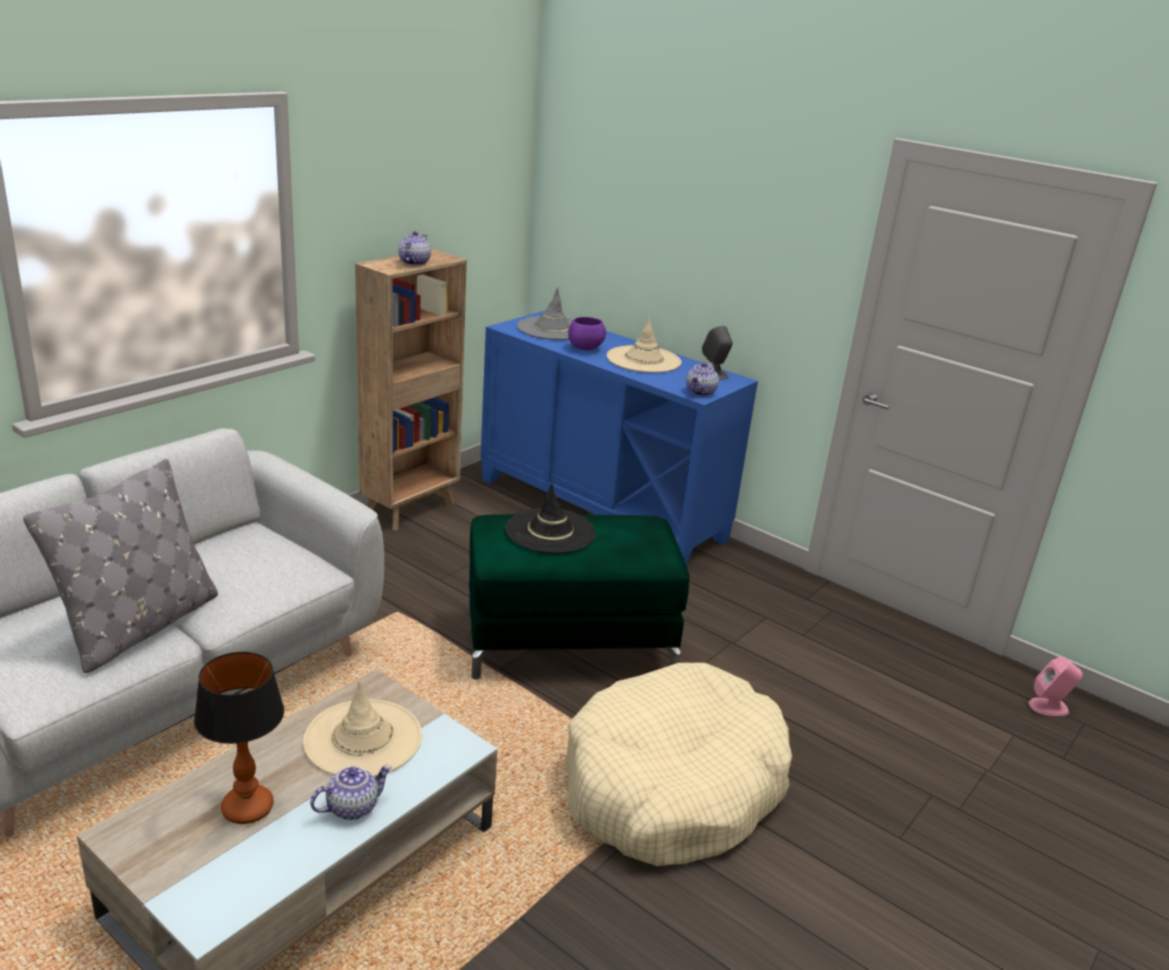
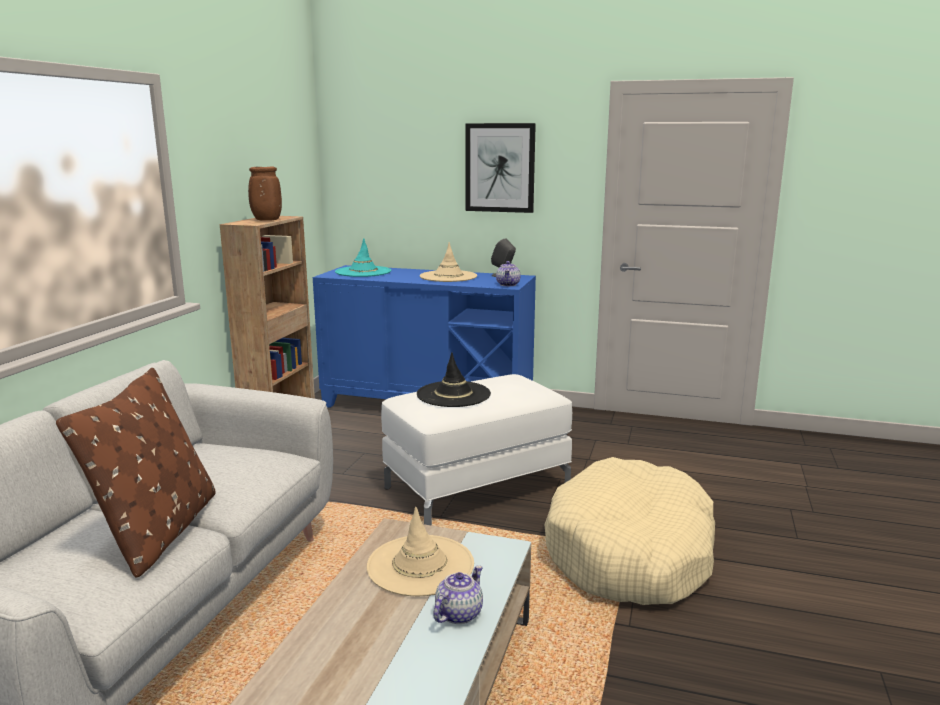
camera: 20 degrees left, 10 degrees down
(140, 626) = (159, 532): grey pillow -> brown pillow
(248, 807) = (368, 643): table lamp -> none
(414, 262) = (266, 220): teapot -> brown vase
(552, 329) = (363, 272): grey hat -> turquoise hat
(570, 642) = (478, 487): green ottoman -> white ottoman
(586, 348) = (401, 277): purple bowl -> none
(737, 228) = (500, 168): none -> picture
(1049, 707) = (803, 444): pink speaker -> none

